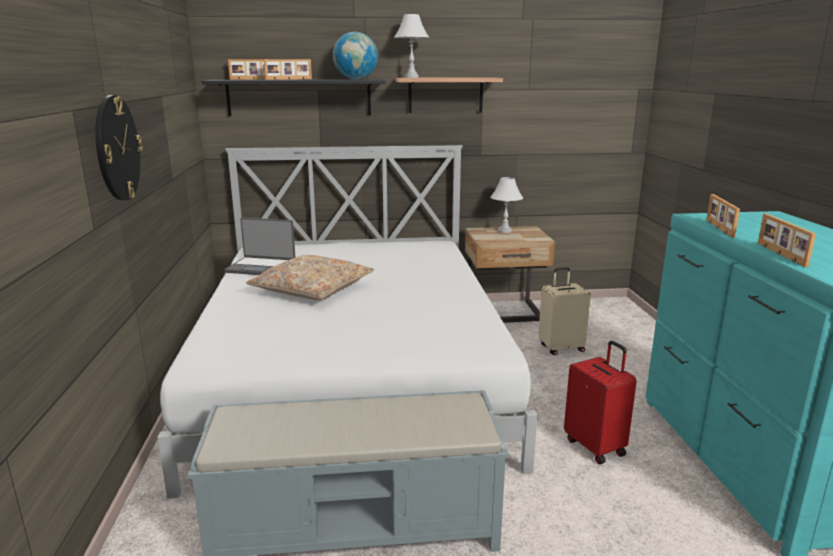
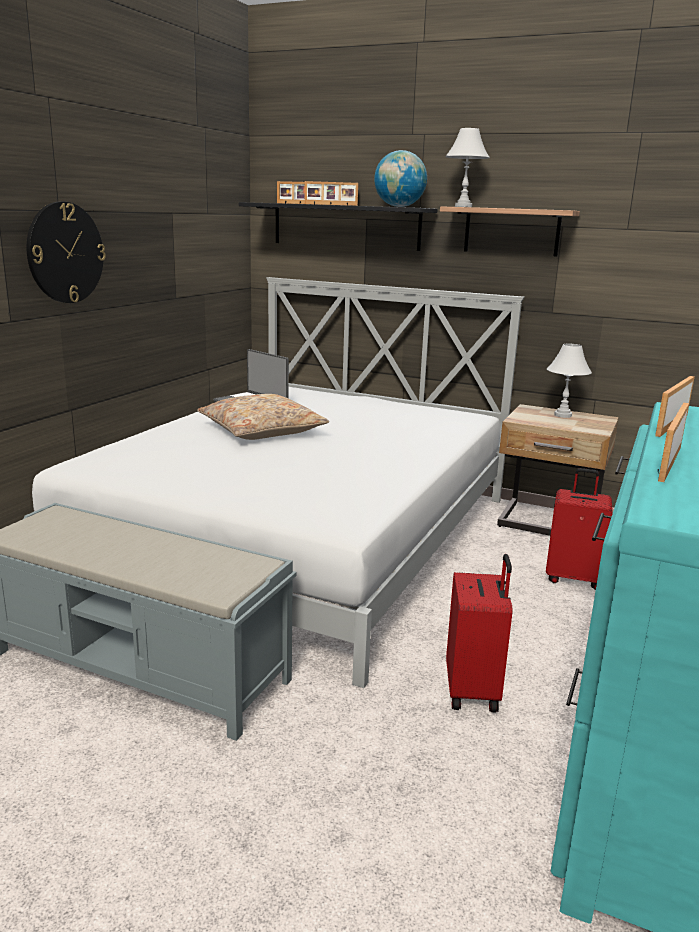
camera: 30 degrees right, 0 degrees up
(561, 348) = (573, 578): beige suitcase -> red suitcase

